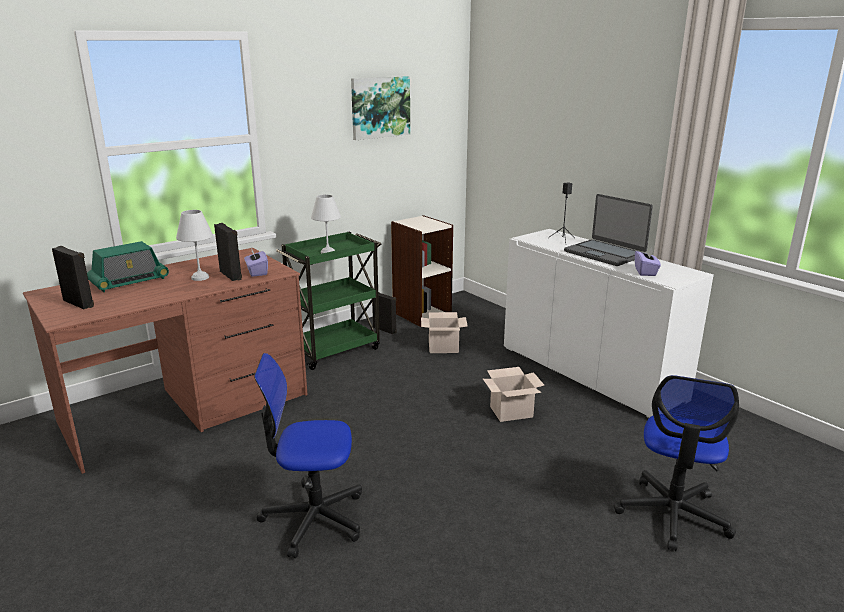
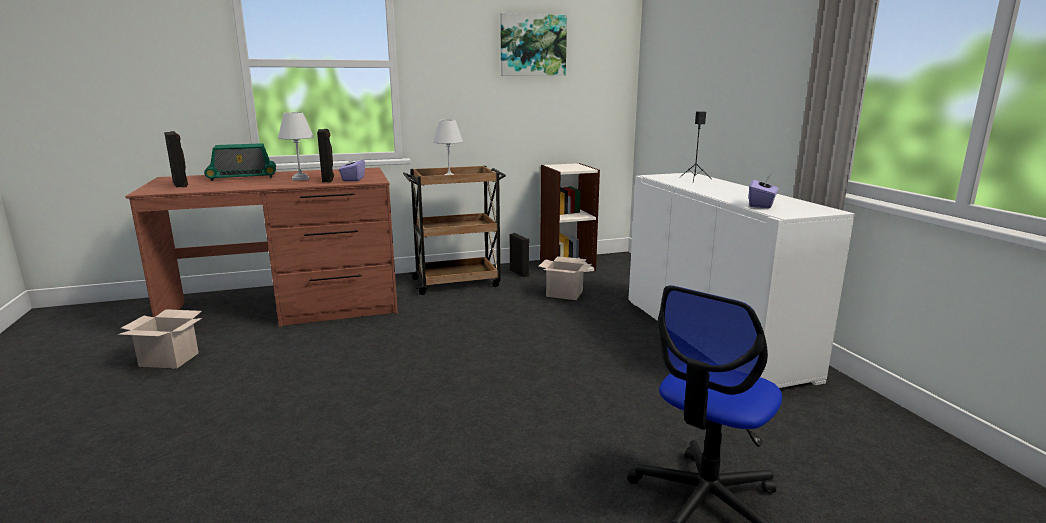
camera: 20 degrees right, 5 degrees down
(313, 518) = (300, 413): office chair -> none
(335, 349) = (457, 282): green cart -> brown cart
(512, 411) = (588, 358): cardboard box -> cardboard box (171, 359)
(605, 253) = (730, 190): laptop -> none

